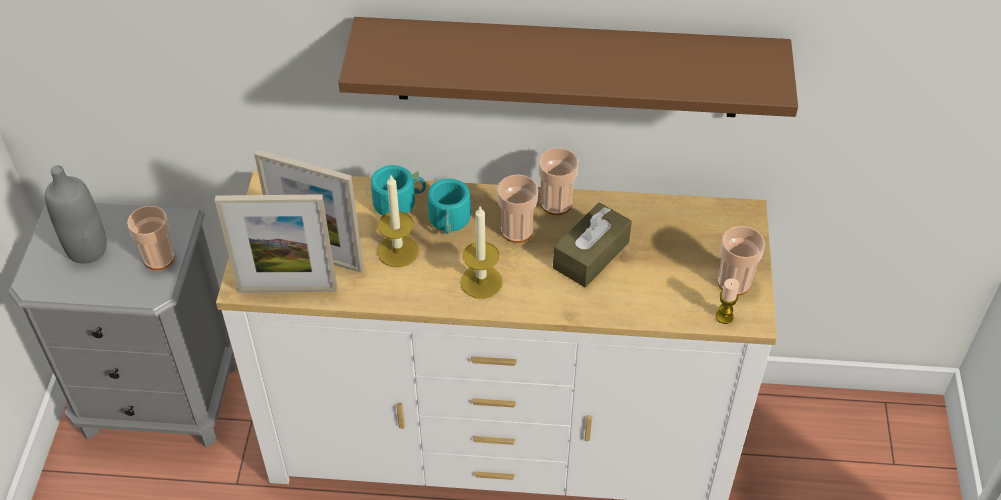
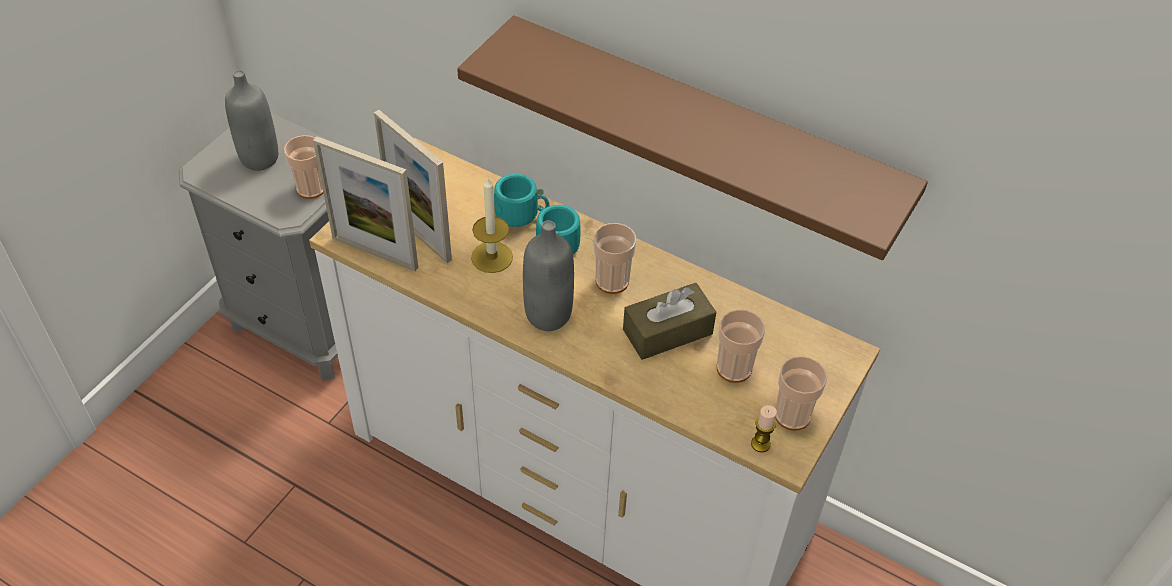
camera: 25 degrees right, 0 degrees up
(481, 282) = (548, 315): candle -> grey bottle
(556, 203) = (666, 270): cup -> cup (734, 368)

